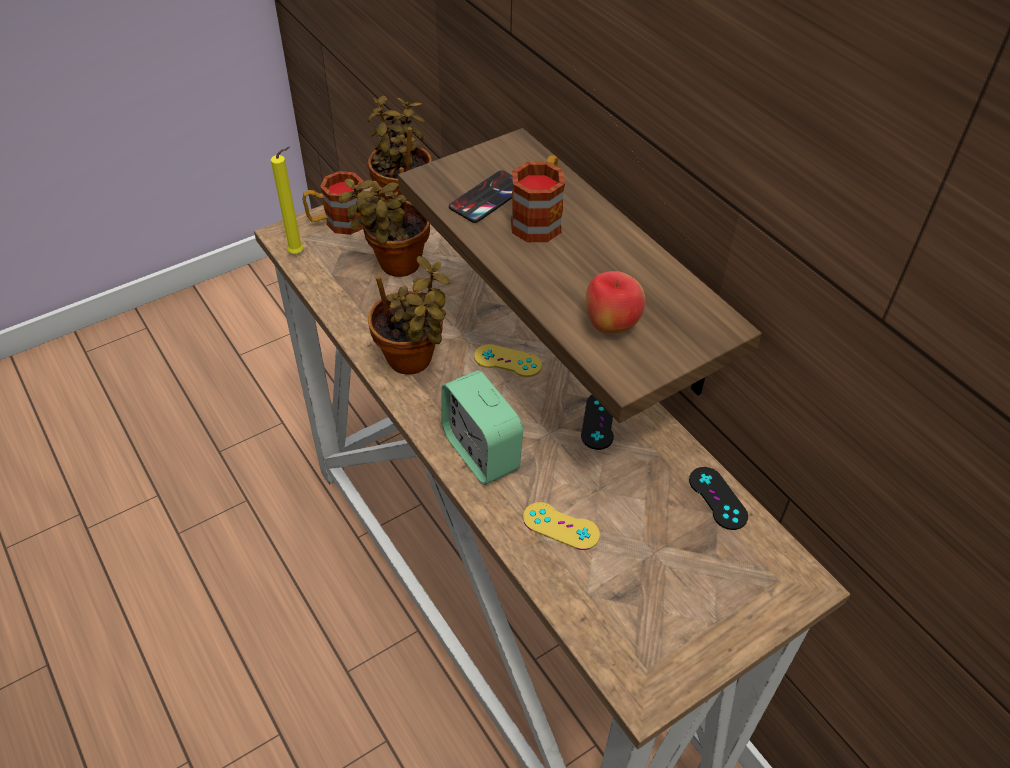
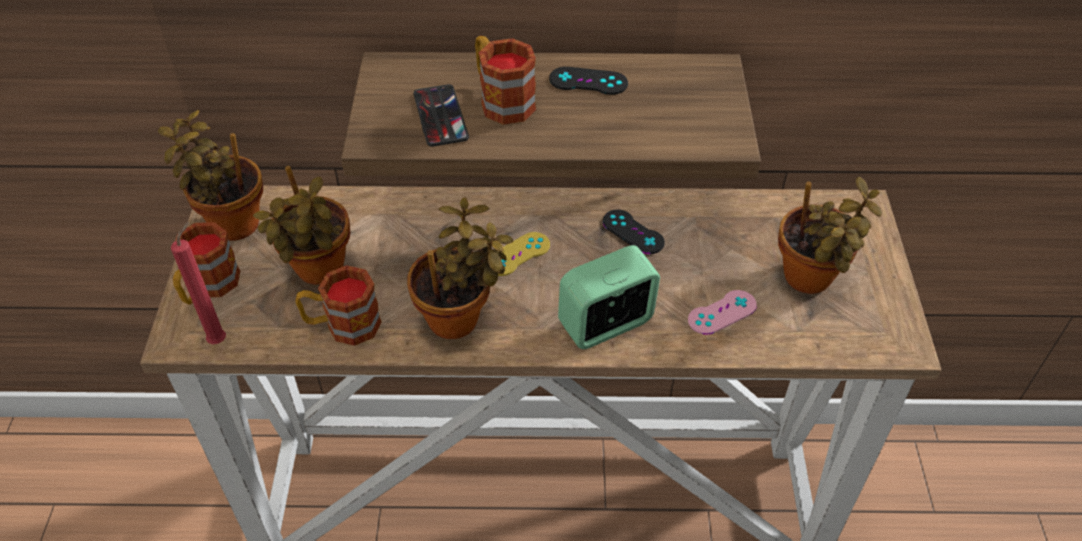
camera: 55 degrees left, 0 degrees up
(299, 253) = (220, 339): yellow candle -> red candle
(357, 303) = (342, 325): none -> mug
(481, 452) = (606, 324): alarm clock -> alarm clock turned 150 degrees clockwise
(561, 526) = (722, 312): yellow game controller -> pink game controller
(611, 326) = (669, 123): apple -> none
(660, 578) = (810, 280): none -> potted plant
(717, 498) = (760, 208): black game controller -> black game controller (588, 81)

